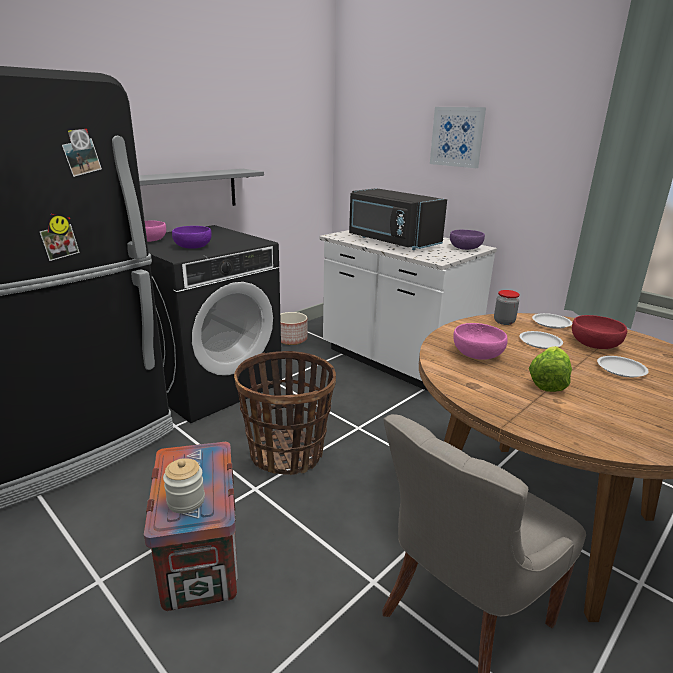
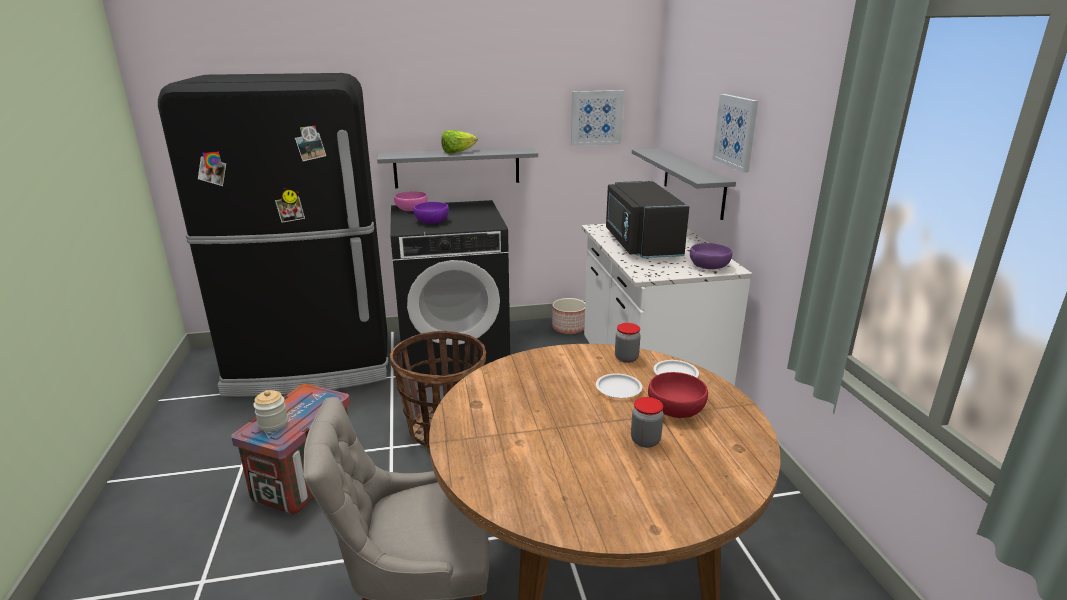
camera: 35 degrees right, 0 degrees up
(292, 139) = (596, 118): none -> picture
(399, 188) = (693, 182): none -> grey shelf
(477, 354) = (533, 380): pink bowl -> none
(547, 382) = (544, 425): lettuce -> lettuce (458, 152)
(620, 369) = (645, 440): white plate -> jar

